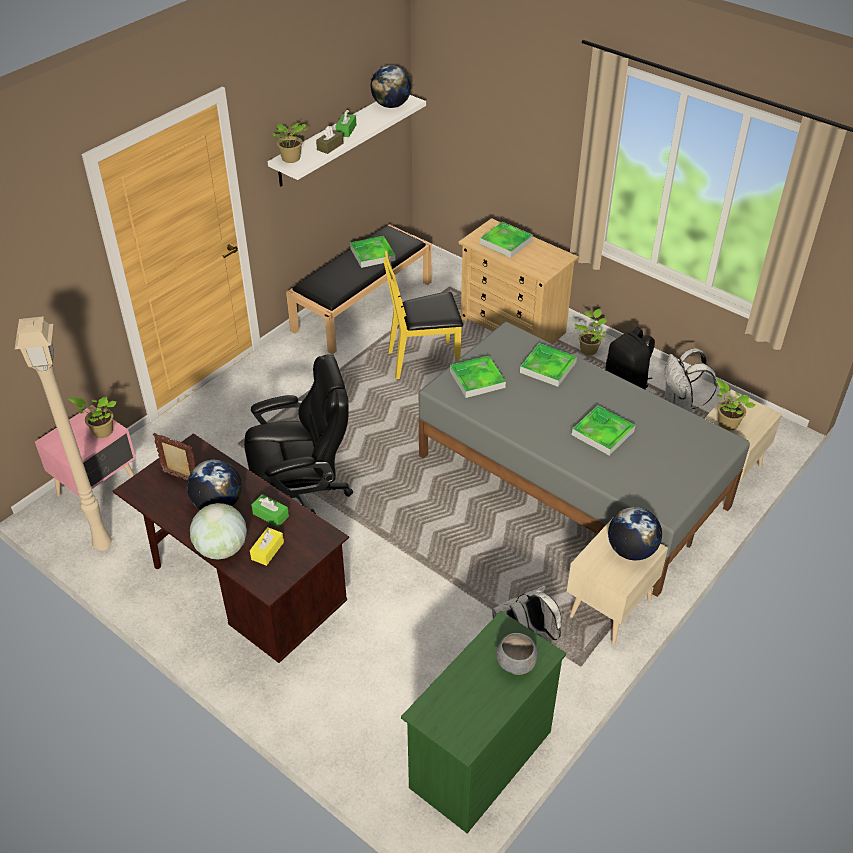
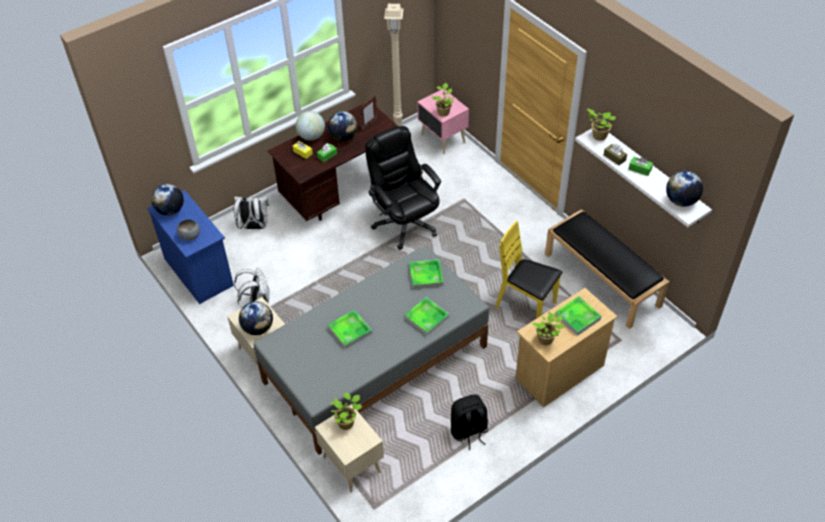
camera: 105 degrees right, 5 degrees up
(302, 500) = (404, 223): black office chair -> black office chair turned 150 degrees clockwise
(372, 254) = (617, 259): tray -> none
(424, 361) = (526, 306): yellow chair -> yellow chair turned 60 degrees counterclockwise
(463, 719) = (170, 210): none -> globe
(480, 759) = (198, 271): green dresser -> blue dresser
(589, 349) = (517, 417): potted plant -> potted plant (546, 340)
(680, 405) = (433, 461): white backpack -> white backpack (254, 226)

